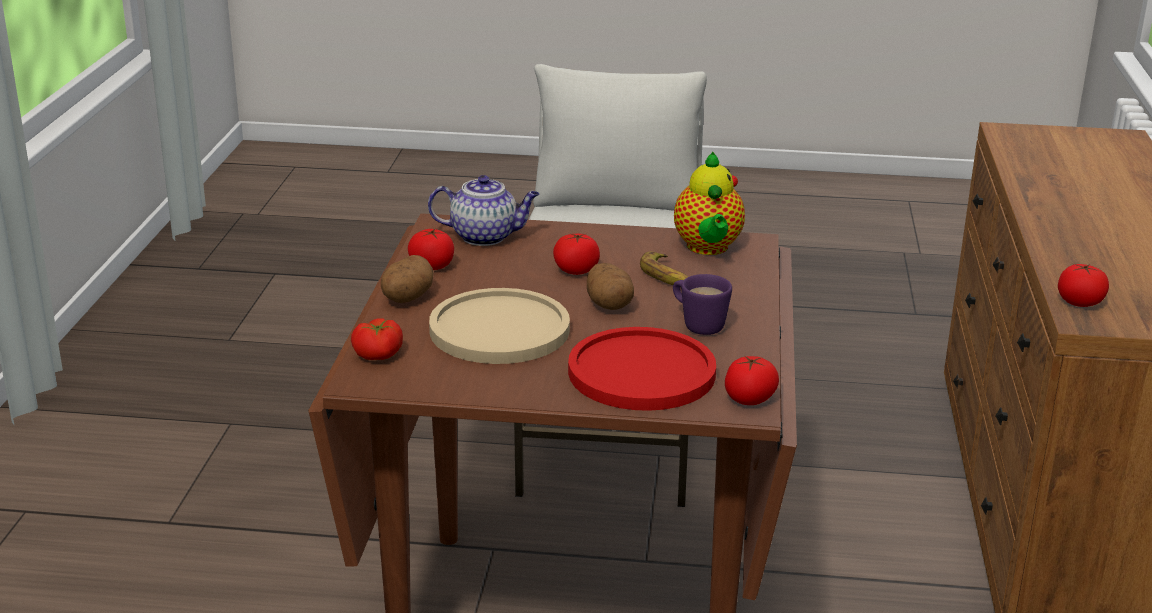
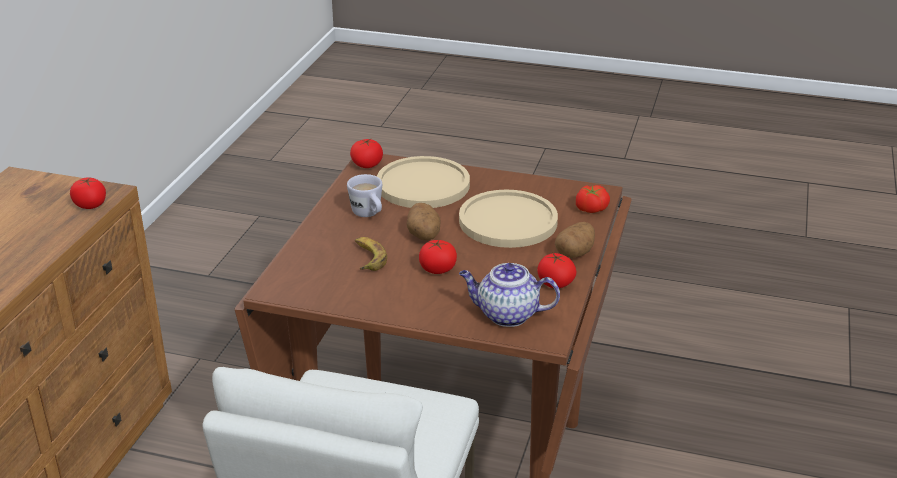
camera: 170 degrees left, 5 degrees up
(641, 372) = (423, 185): red plate -> beige plate
(697, 324) = (369, 215): purple mug -> white mug
(708, 248) = (317, 285): teapot -> none

